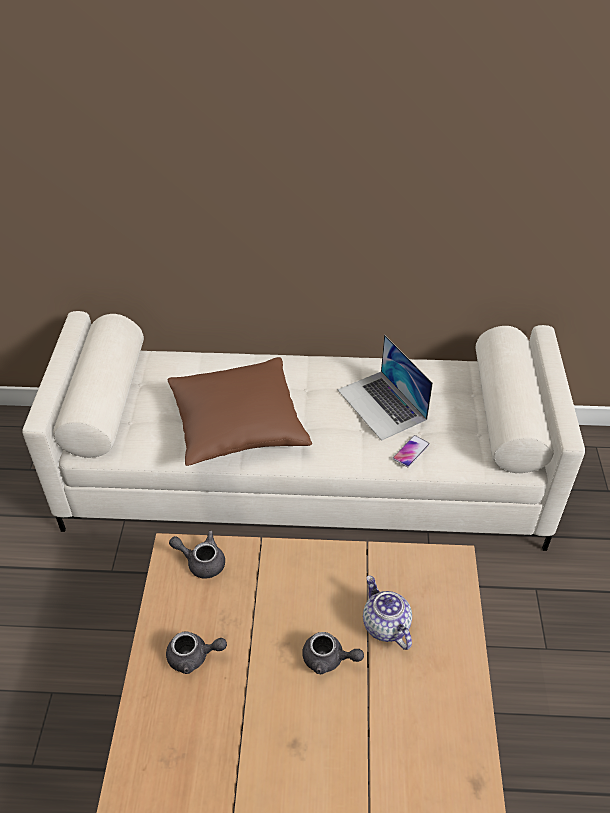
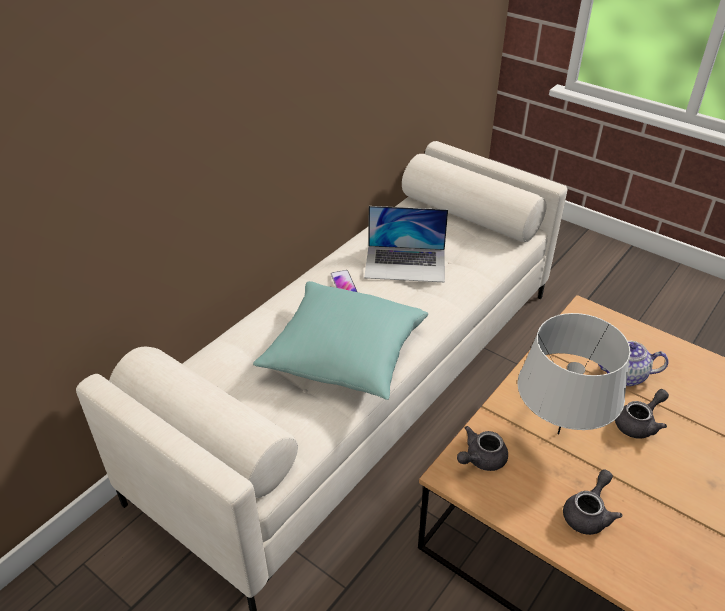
camera: 55 degrees left, 5 degrees down
(238, 425) = (344, 355): brown pillow -> turquoise pillow
(268, 602) = (557, 433): none -> grey table lamp
(411, 451) = (470, 273): phone -> phone (343, 284)

